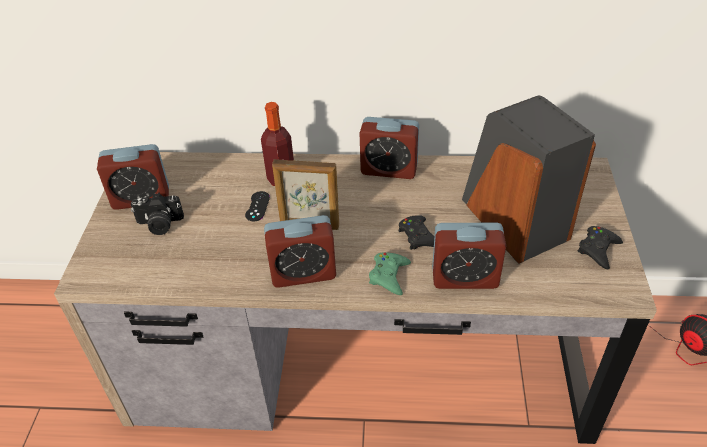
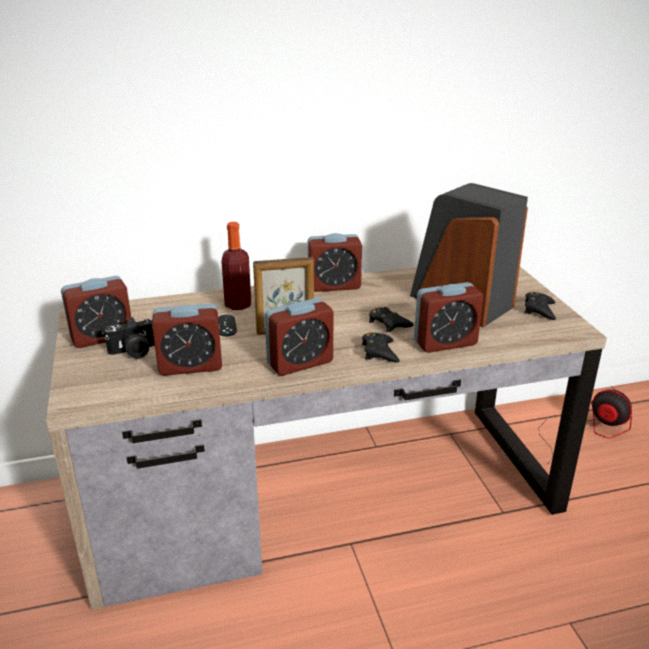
camera: 20 degrees left, 15 degrees down
(201, 254) = (190, 366): none -> alarm clock
(389, 276) = (379, 352): green game controller -> black game controller

